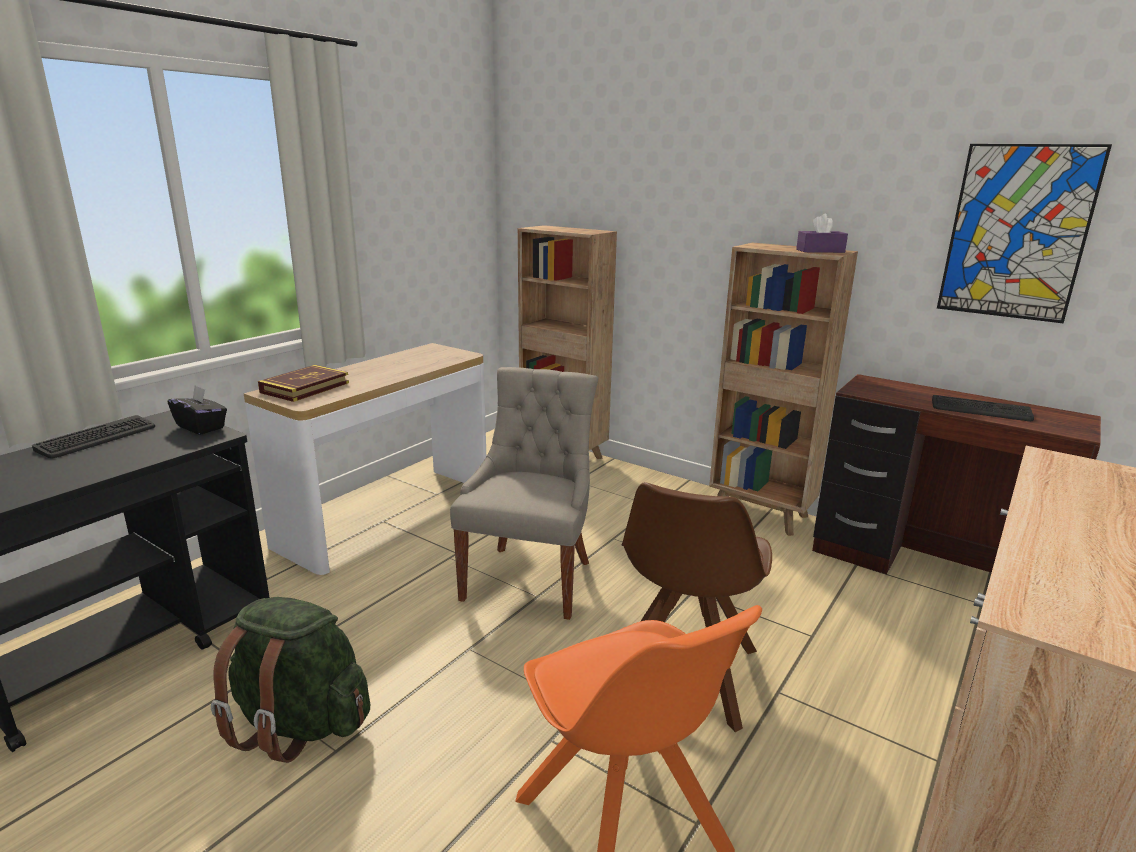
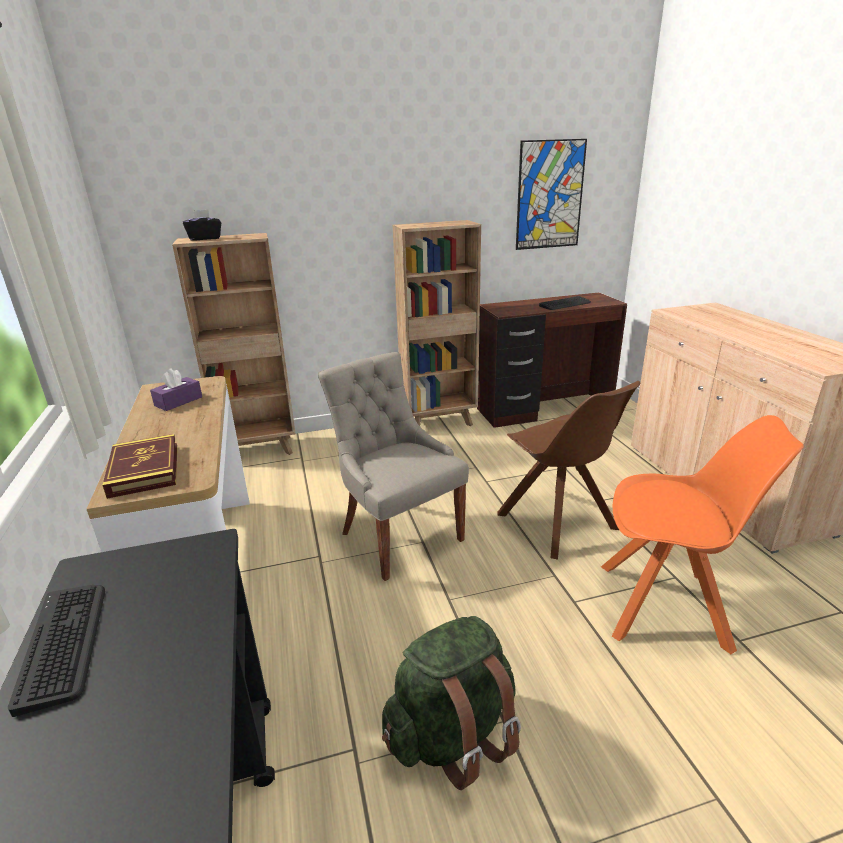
camera: 50 degrees left, 5 degrees up
(201, 427) = (163, 553): black tissue box -> black tissue box (205, 238)
(820, 251) = (455, 223): purple tissue box -> purple tissue box (178, 401)

